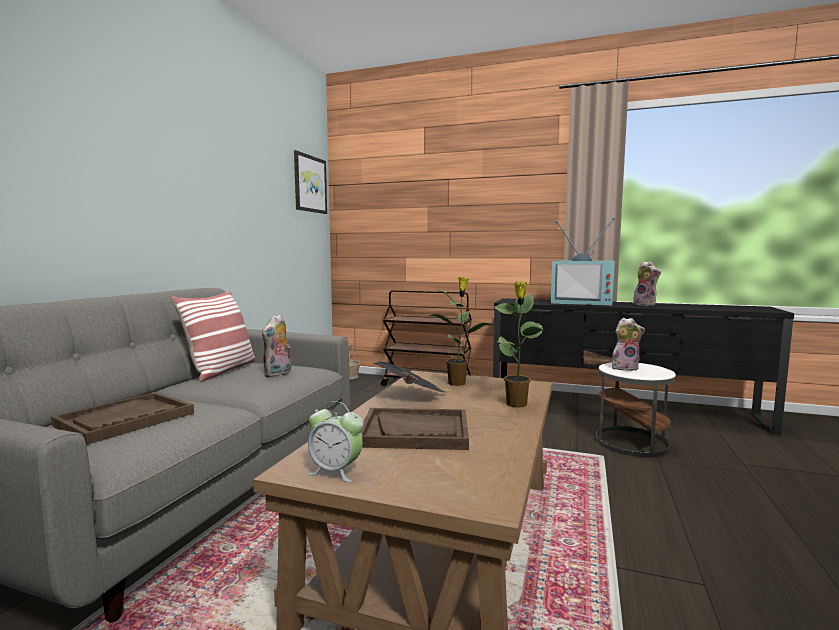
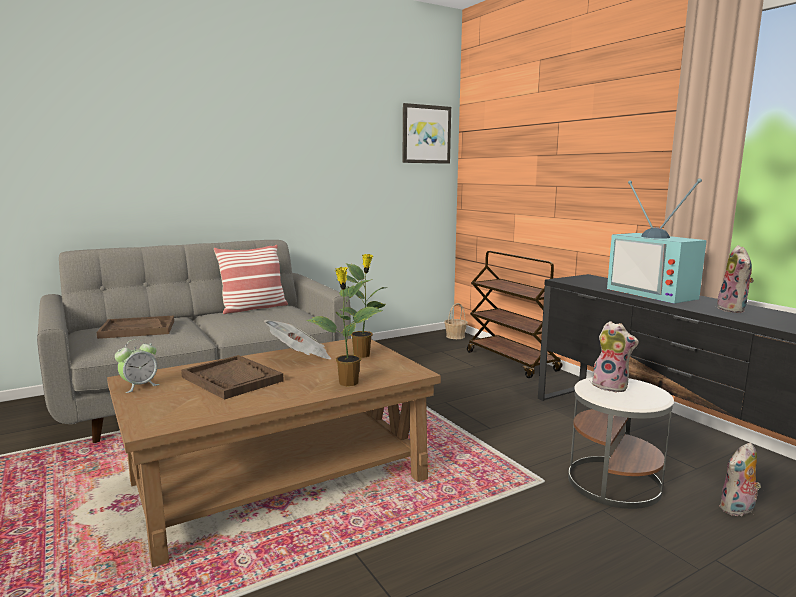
camera: 40 degrees right, 5 degrees up
(278, 374) = (271, 318): plush toy -> plush toy (738, 510)
(336, 472) = (139, 386): alarm clock -> alarm clock turned 105 degrees counterclockwise

